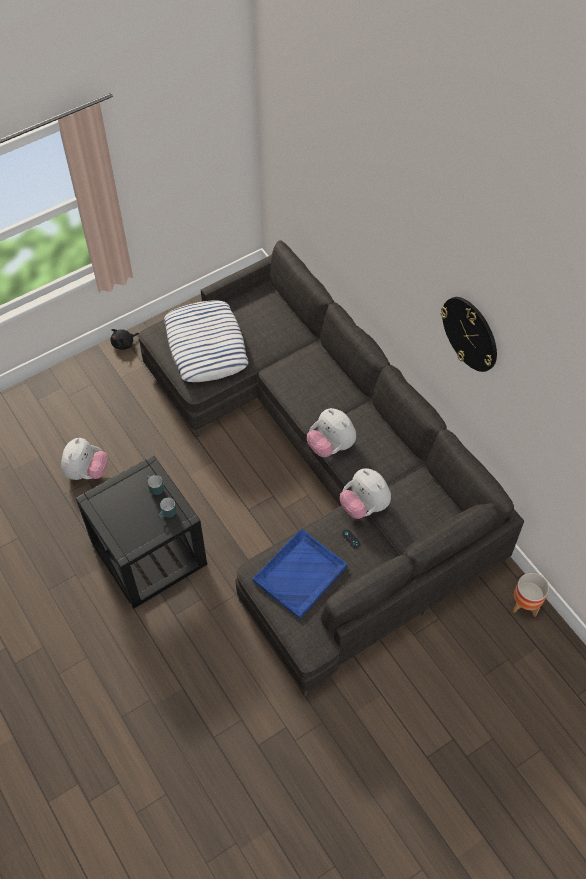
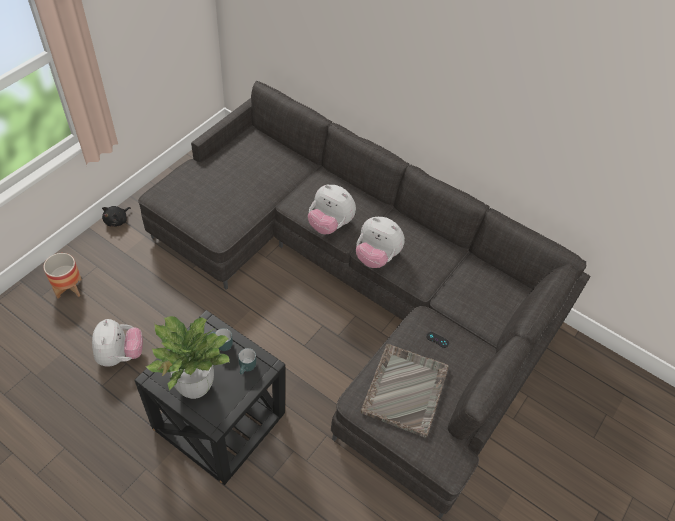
camera: 25 degrees left, 5 degrees down
(120, 517) = (194, 386): none -> potted plant
(206, 346) = (214, 195): pillow -> none
(301, 573) = (405, 389): blue tray -> grey tray
(364, 505) = (434, 304): plush toy -> plush toy (330, 224)
(470, 333) = (522, 92): wall clock -> none
(525, 604) = (594, 358): planter -> planter (69, 288)

